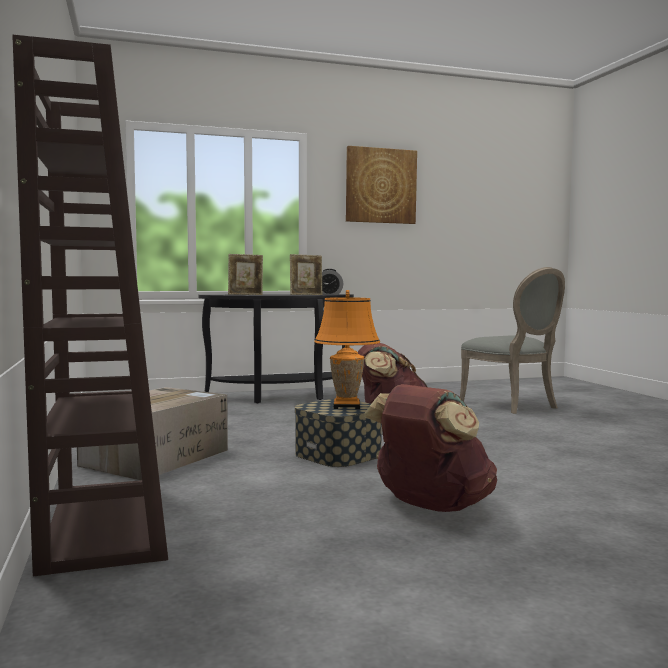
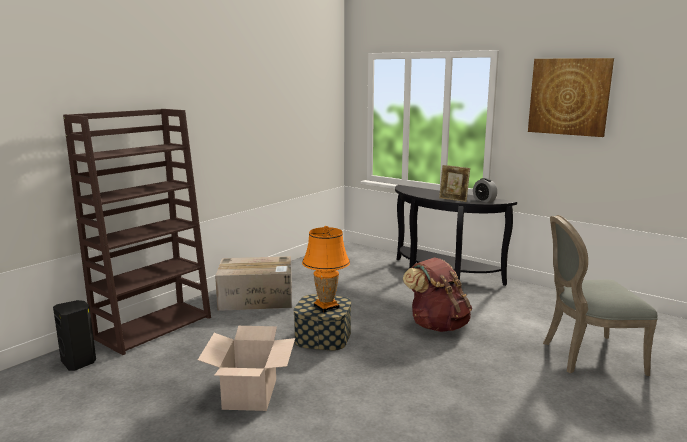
camera: 55 degrees right, 10 degrees up
(122, 599) = (79, 362): none -> black speaker
(245, 294) = (416, 191): picture frame -> none
(430, 506) = (249, 394): brown backpack -> cardboard box
(513, 405) = (587, 356): grey chair -> grey chair turned 60 degrees clockwise

